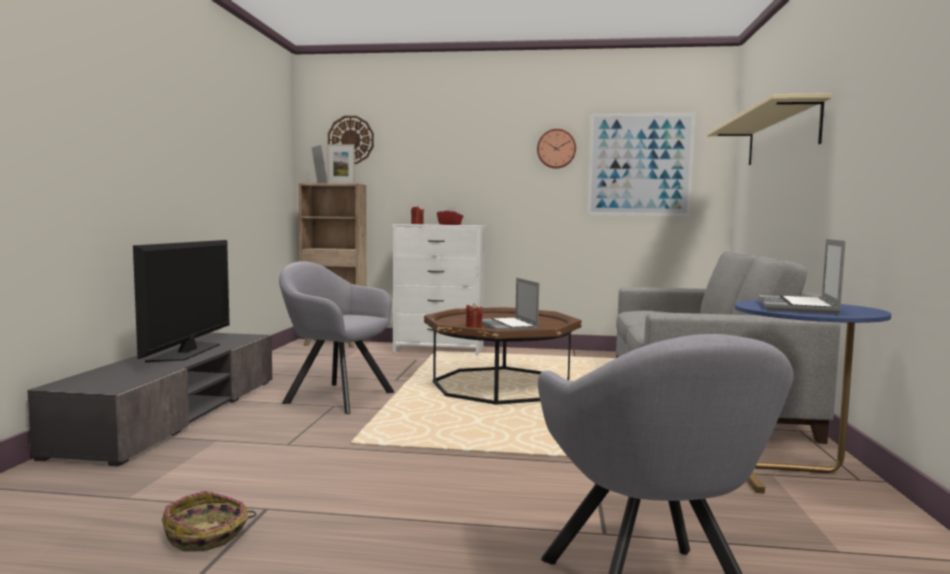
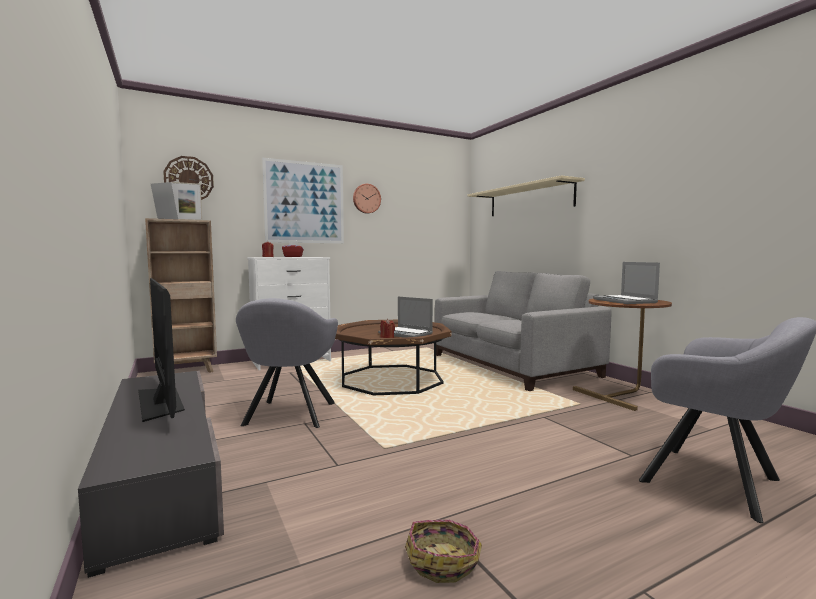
camera: 35 degrees left, 0 degrees up
(334, 396) = (288, 415): grey armchair -> grey armchair turned 75 degrees counterclockwise
(640, 164) = (420, 213): picture -> picture (304, 202)
(795, 471) = (623, 394): blue side table -> brown side table

